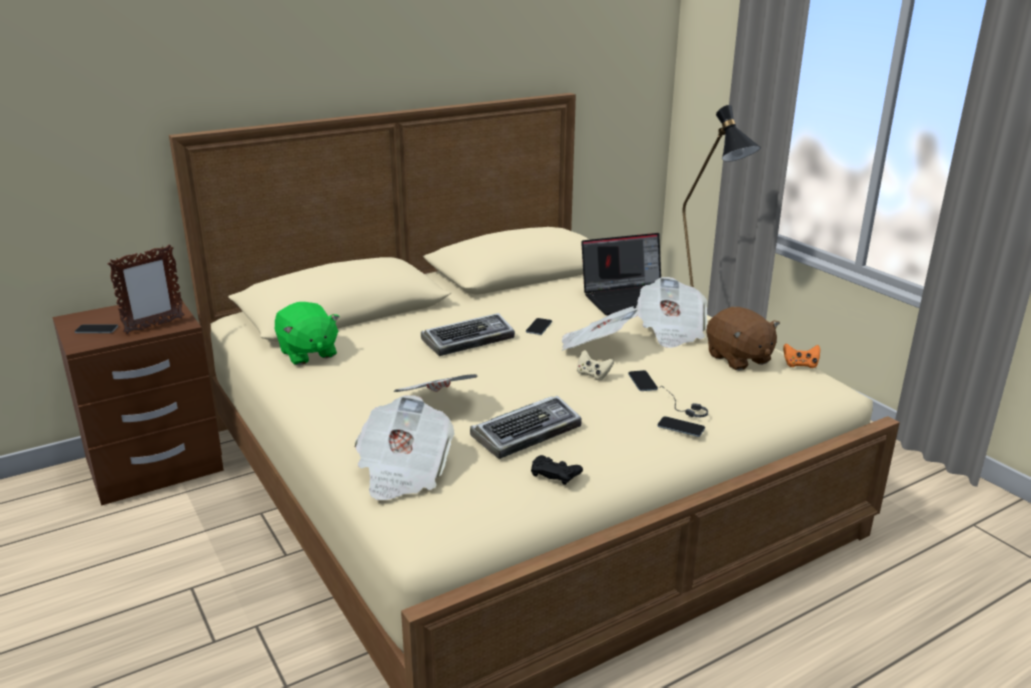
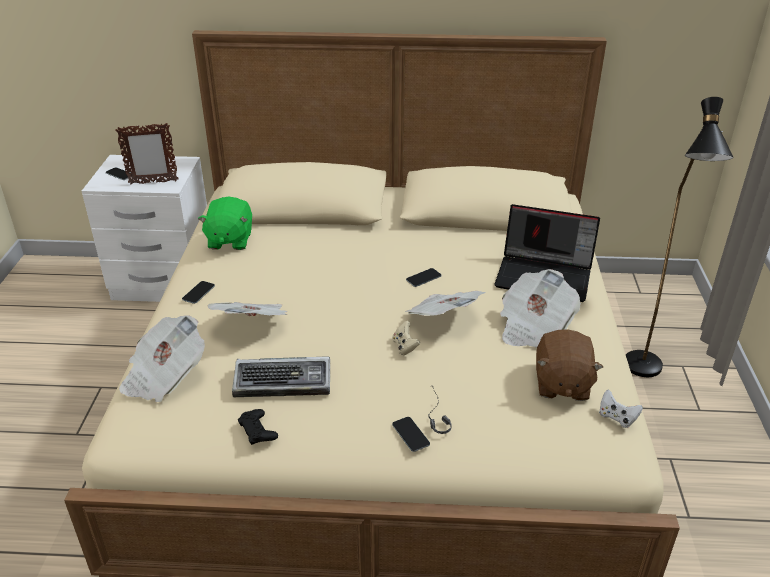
camera: 35 degrees right, 10 degrees up
(155, 467) = (164, 283): brown nightstand -> white nightstand
(469, 340) = (352, 271): keyboard -> none
(642, 381) = (438, 371): phone -> phone (198, 292)
(800, 365) = (617, 418): orange game controller -> white game controller

